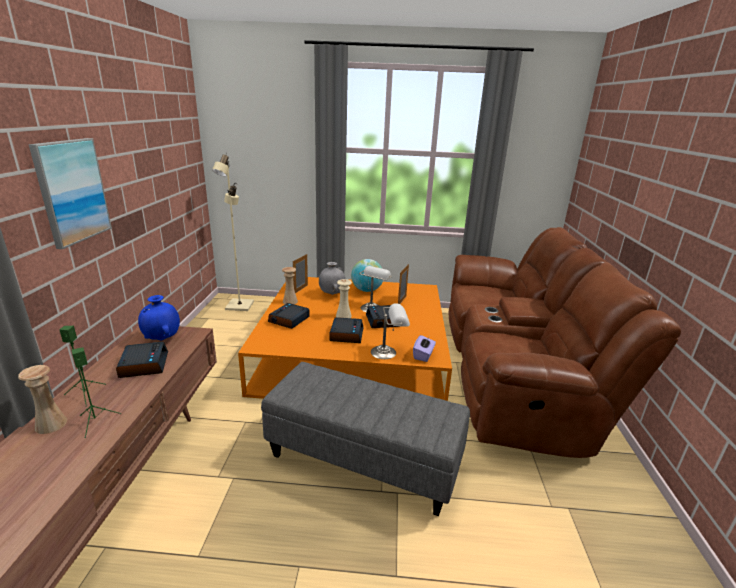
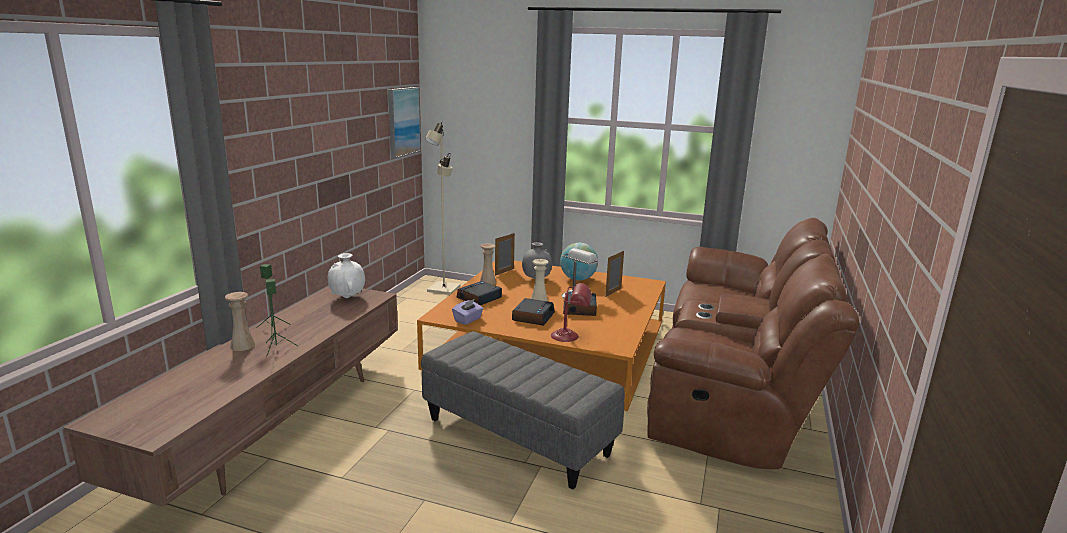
camera: 15 degrees right, 5 degrees down
(72, 191) = (287, 152): picture -> picture (403, 121)
(143, 364) = (325, 314): alarm clock -> none
(162, 339) = (347, 297): blue vase -> white vase
(389, 352) = (570, 336): white table lamp -> red table lamp
(423, 355) = (607, 343): purple tissue box -> purple tissue box (468, 320)

